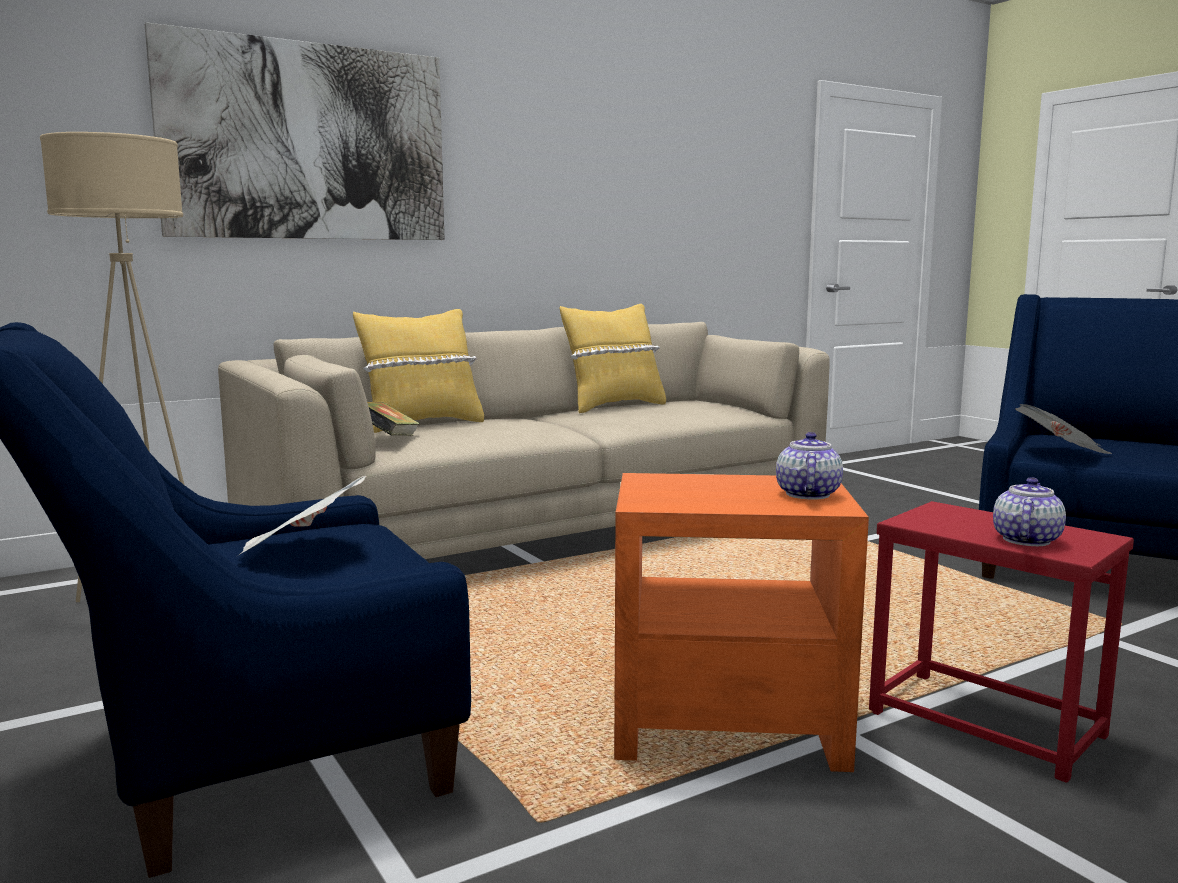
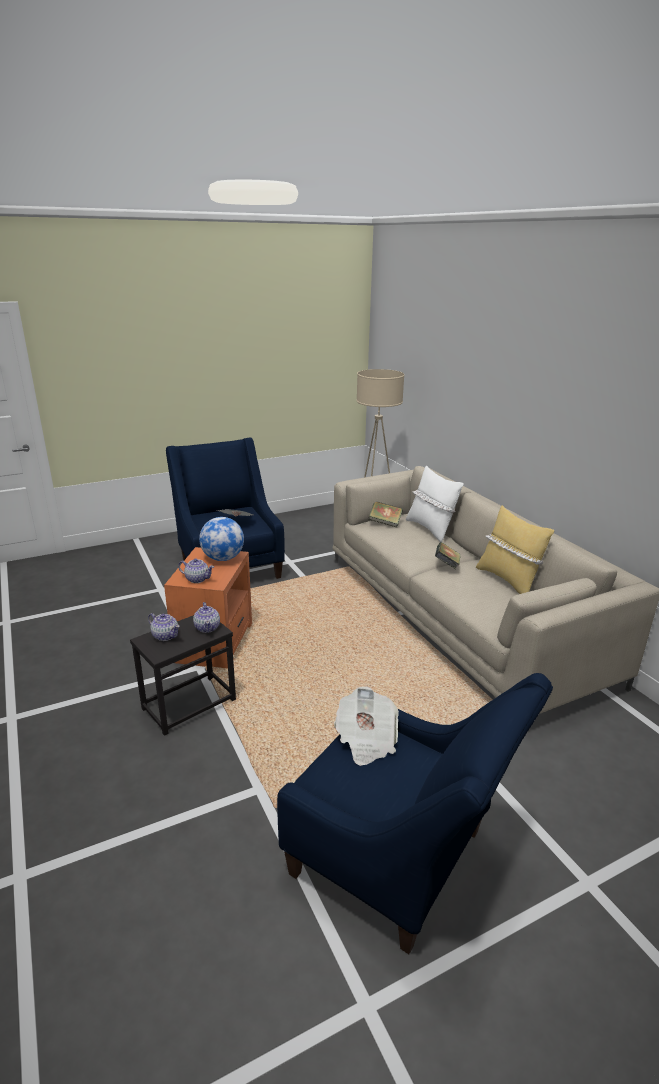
camera: 95 degrees right, 15 degrees up
(307, 142) = (470, 377): picture -> none
(421, 424) = (430, 529): yellow pillow -> white pillow
(575, 421) = (446, 565): none -> book
(676, 485) = (223, 558): none -> globe
(944, 515) = (207, 627): none -> teapot
(983, 724) = (189, 704): red side table -> black side table

